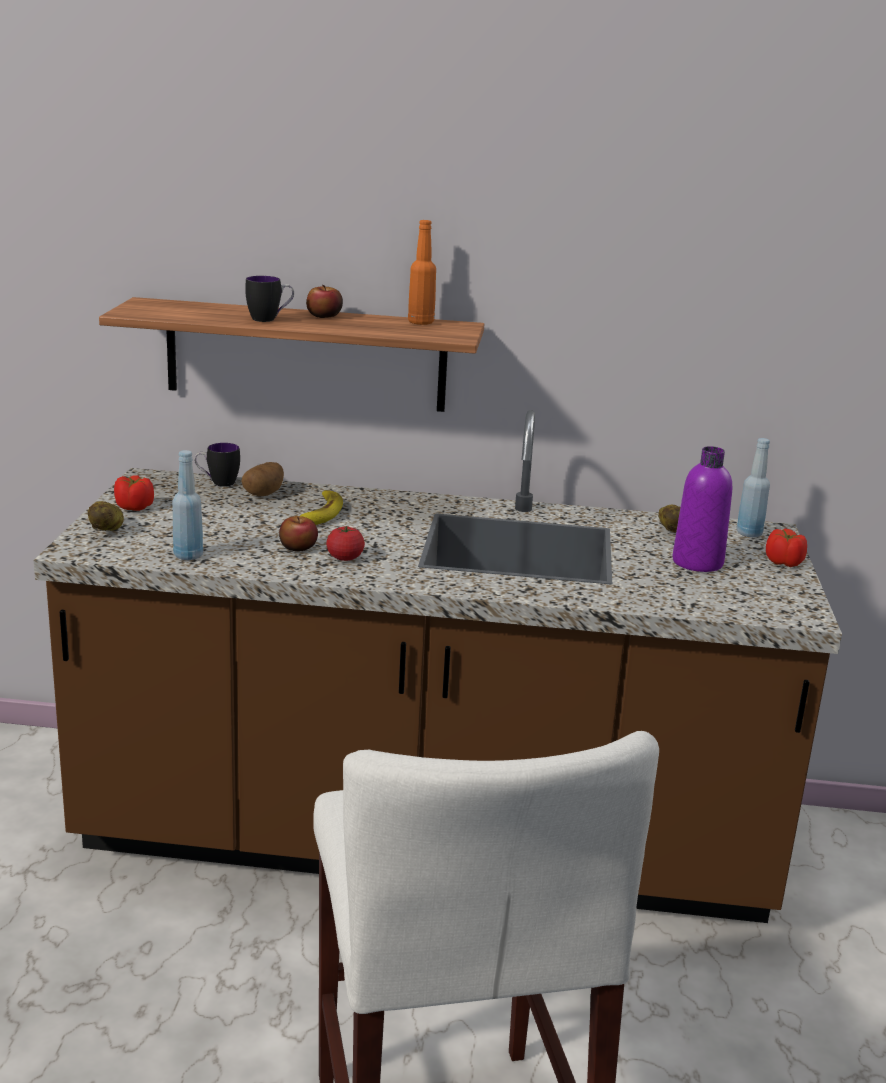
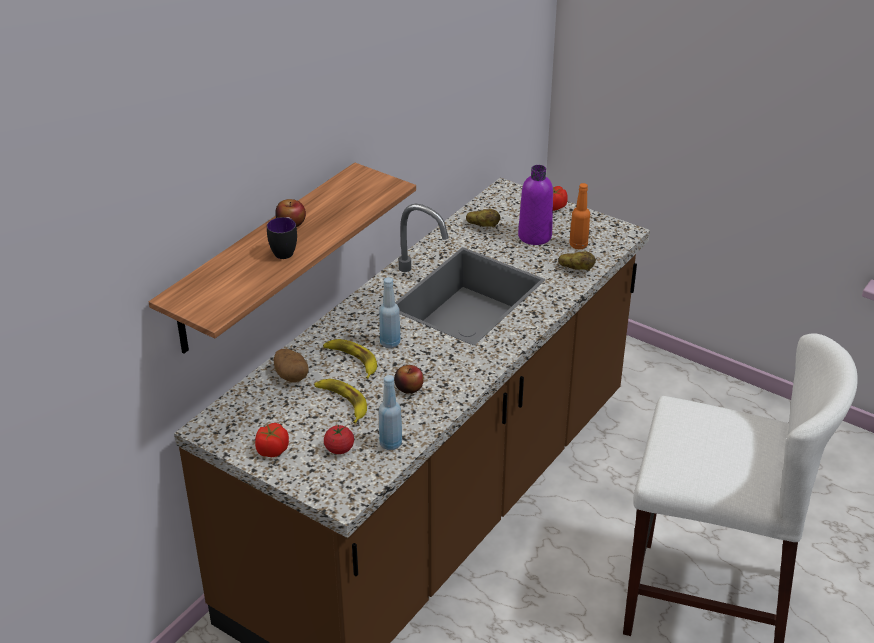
camera: 60 degrees left, 15 degrees up
(108, 530) = (312, 474): potato -> potato (576, 269)
(217, 483) = (250, 393): mug -> none
(241, 522) = (342, 402): none -> banana
(345, 558) = (440, 372): tomato -> tomato (339, 449)
(420, 322) = (340, 188): orange bottle -> orange bottle (578, 245)
(749, 533) = (504, 200): blue bottle -> blue bottle (390, 343)

